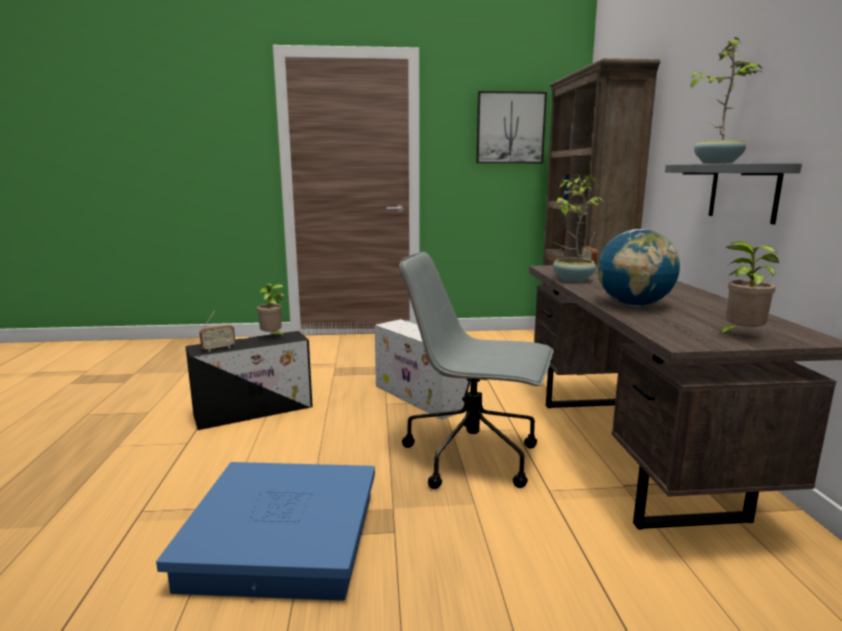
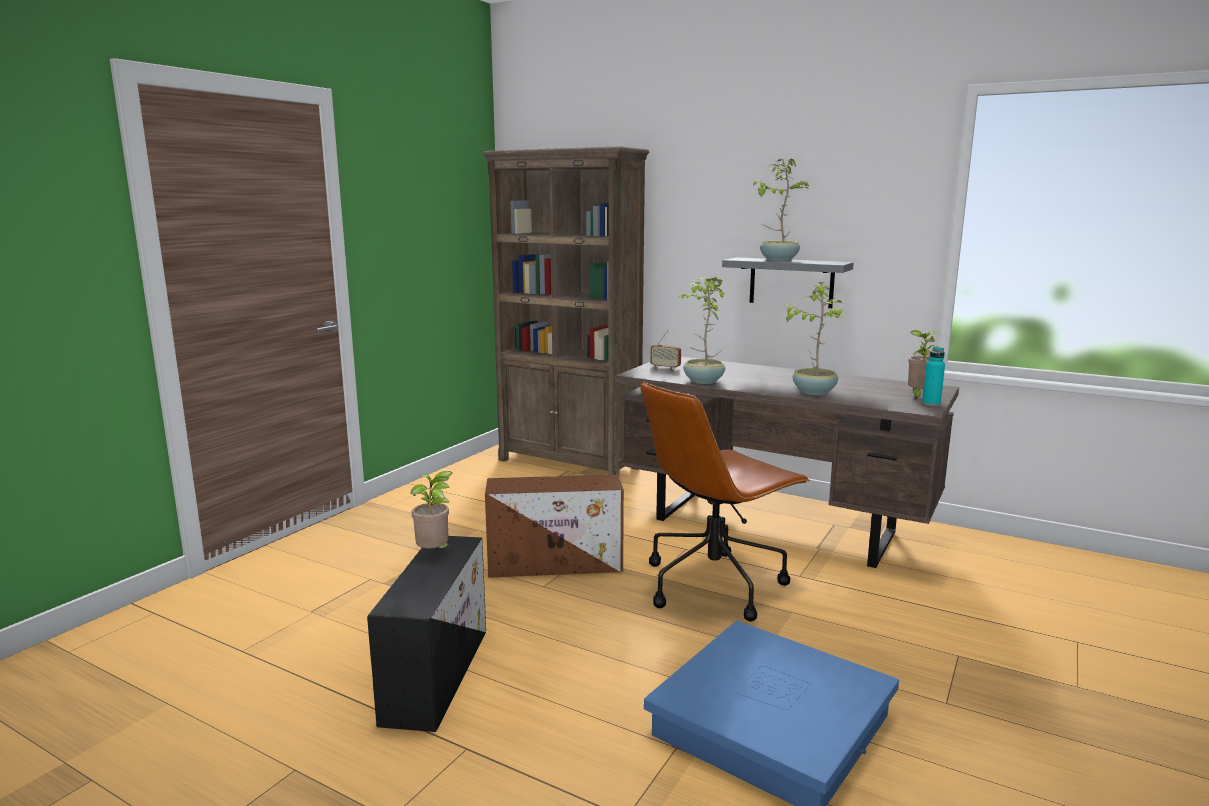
camera: 55 degrees left, 0 degrees up
(218, 348) = (427, 594): radio -> none
(420, 398) = (557, 564): white storage box -> brown storage box
(474, 457) = (714, 584): grey office chair -> brown office chair
(510, 128) = (434, 203): picture -> none
(633, 305) = (814, 392): globe -> potted plant
(721, 343) = (931, 403): none -> turquoise bottle

